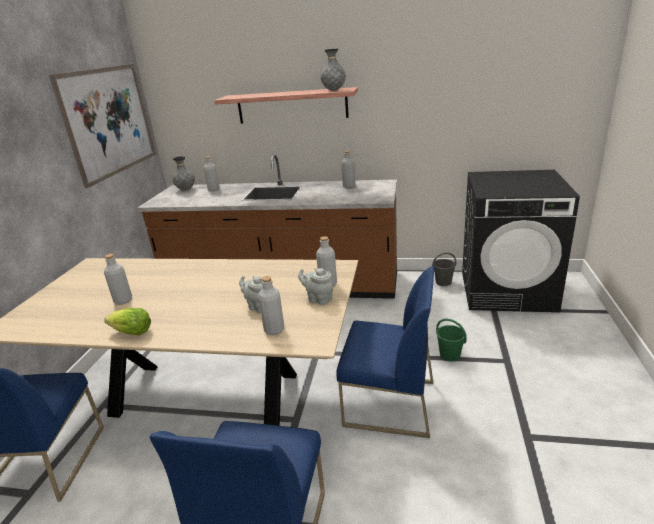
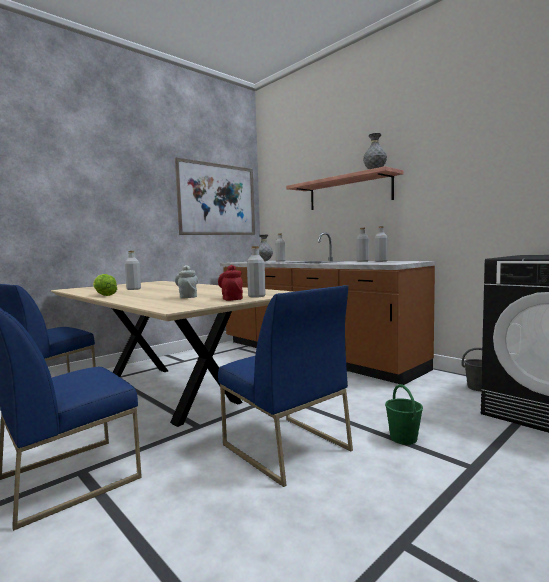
camera: 35 degrees right, 20 degrees down
(274, 330) = (168, 303): grey bottle -> grey bottle (362, 261)
(318, 299) = (231, 299): grey teapot -> red teapot

